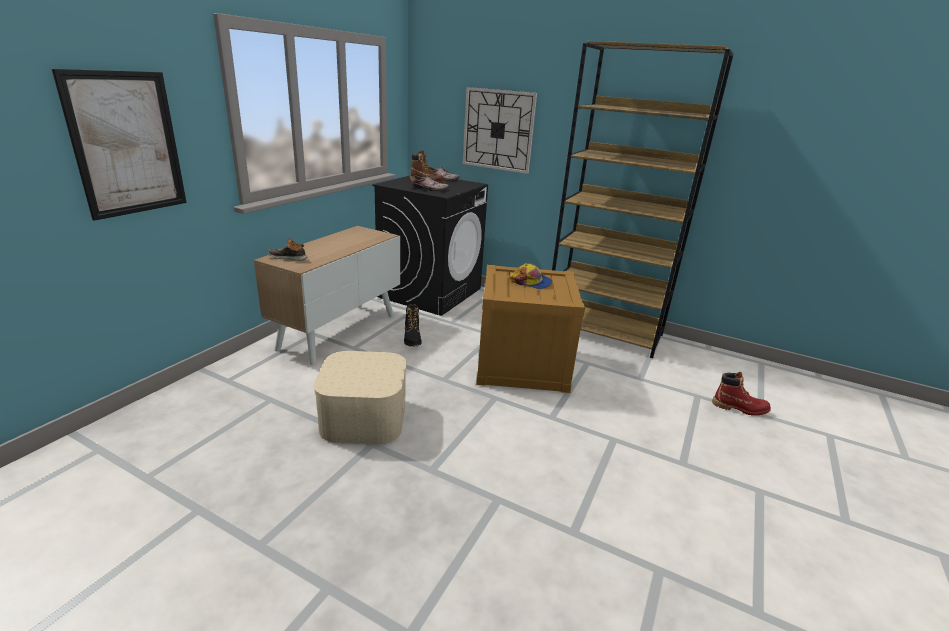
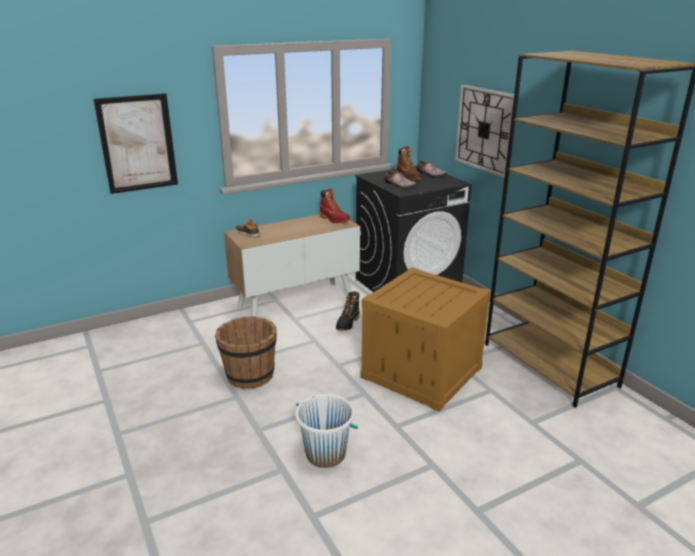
camera: 35 degrees right, 0 degrees up
(363, 417) = (249, 375): beige storage box -> brown bucket
(521, 466) = (326, 454): none -> white bucket
(531, 282) = (432, 292): cap -> none
(739, 408) = (619, 490): red boot -> red boot (334, 219)

